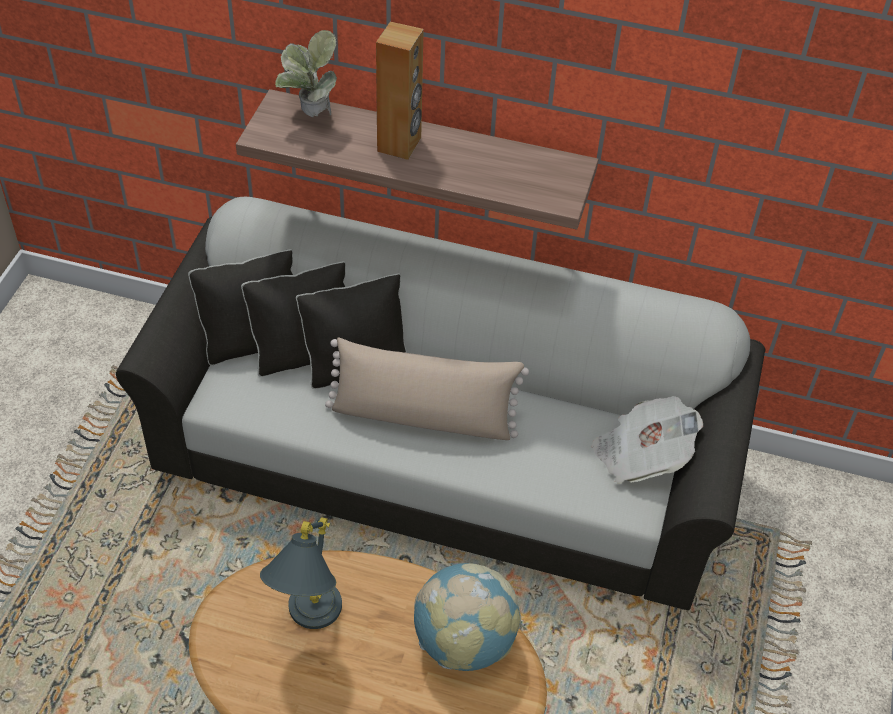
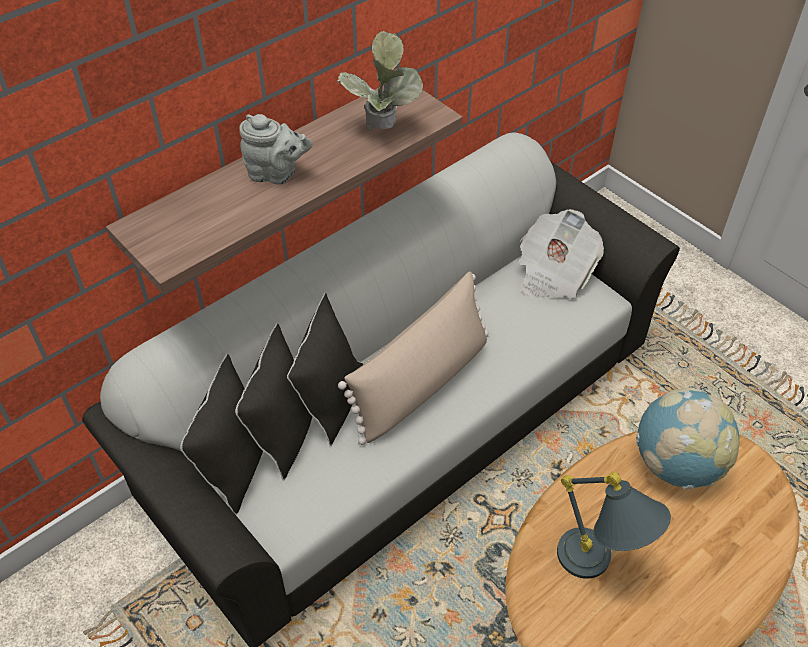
camera: 55 degrees left, 0 degrees up
(310, 117) = (179, 215): potted plant -> potted plant (382, 132)
(400, 144) = (276, 174): brown speaker -> grey teapot

